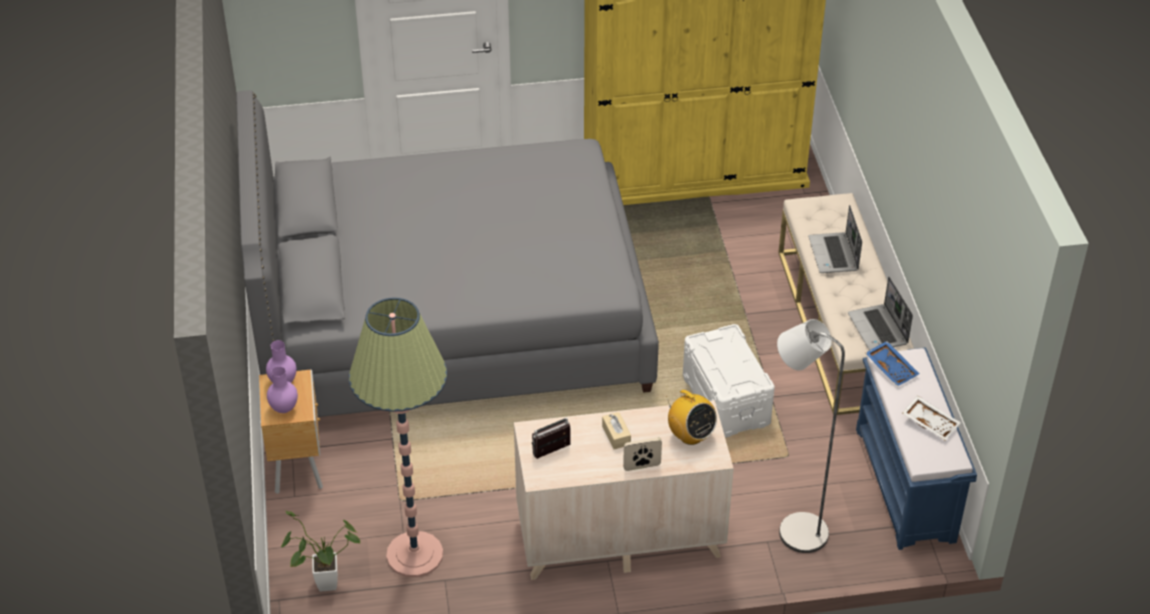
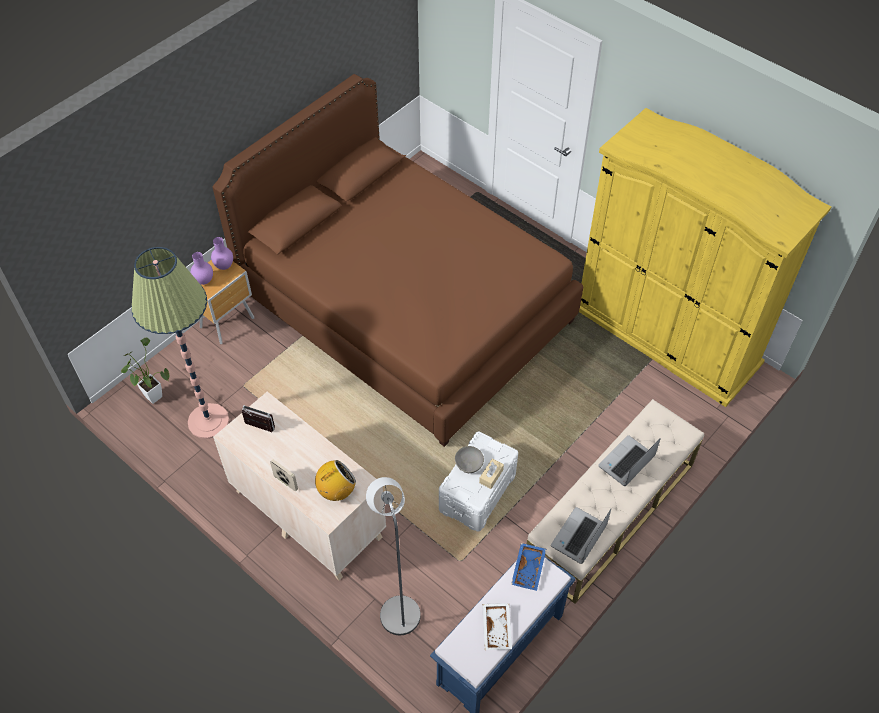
camera: 50 degrees right, 10 degrees up
(450, 320) = (406, 308): grey bed -> brown bed
(616, 435) = (301, 451): beige tissue box -> beige tissue box (491, 476)
(690, 436) = (336, 491): radio -> radio turned 135 degrees counterclockwise
(715, 364) = (469, 464): none -> grey bowl

